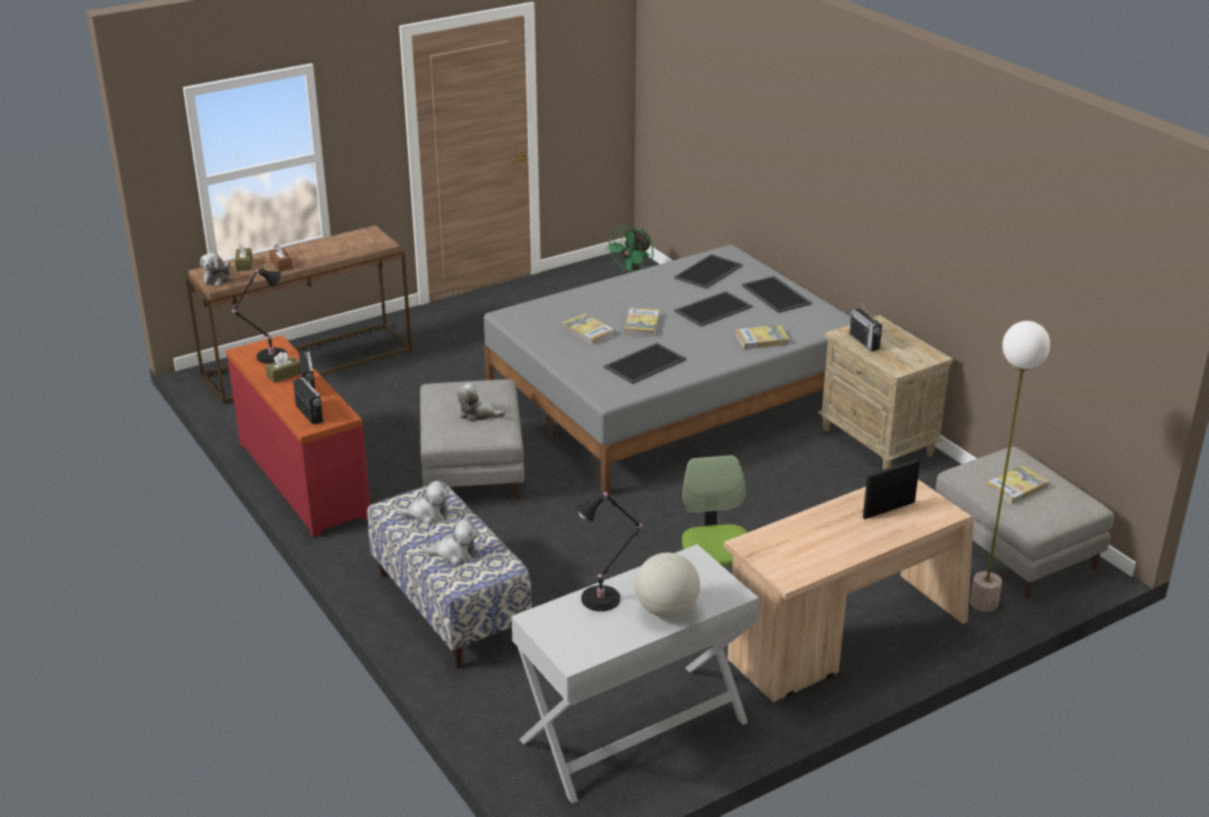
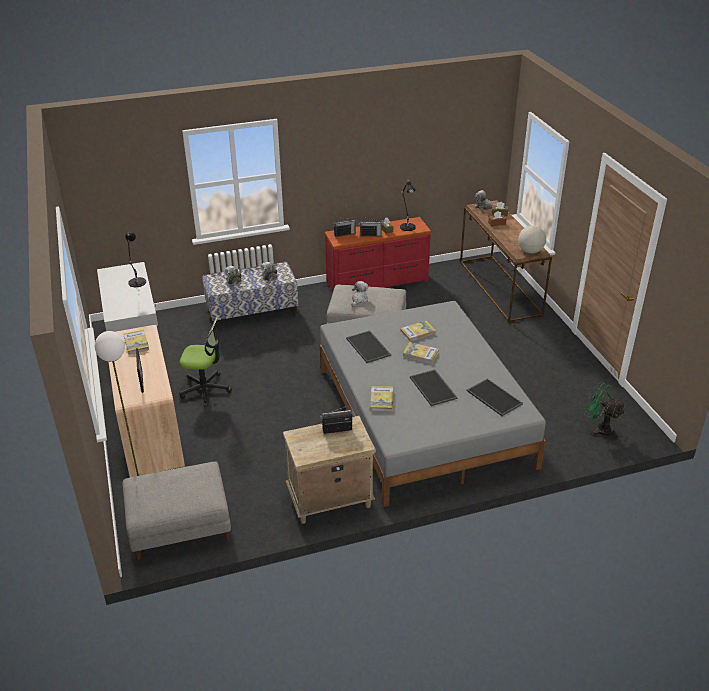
camera: 105 degrees right, 5 degrees up
(666, 610) = (116, 297): globe -> globe (530, 251)
(777, 295) = (447, 422): tray -> none
(1016, 487) = (174, 485): book -> book (136, 343)

